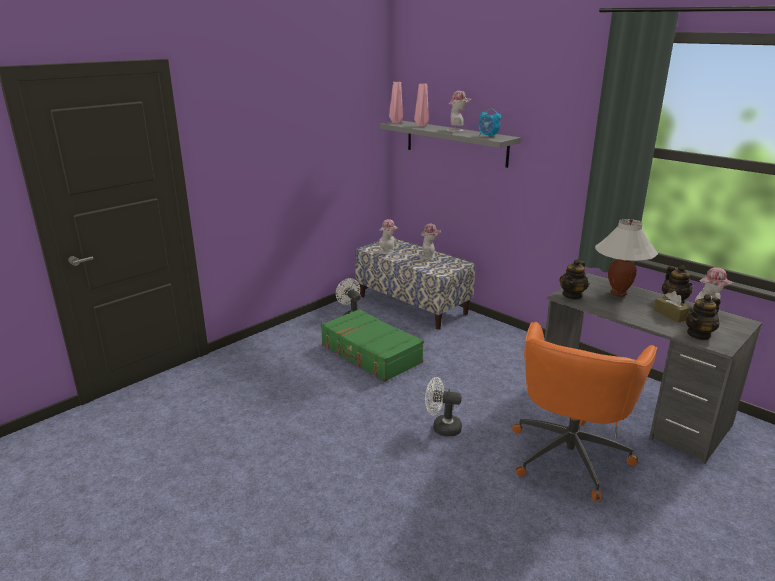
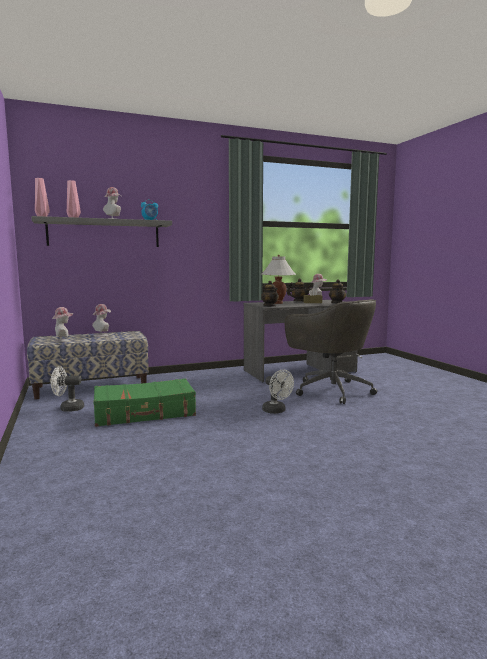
camera: 65 degrees left, 15 degrees down
(442, 428) = (276, 411): white fan -> white fan turned 75 degrees counterclockwise
(569, 454) = (331, 390): orange office chair -> grey office chair

